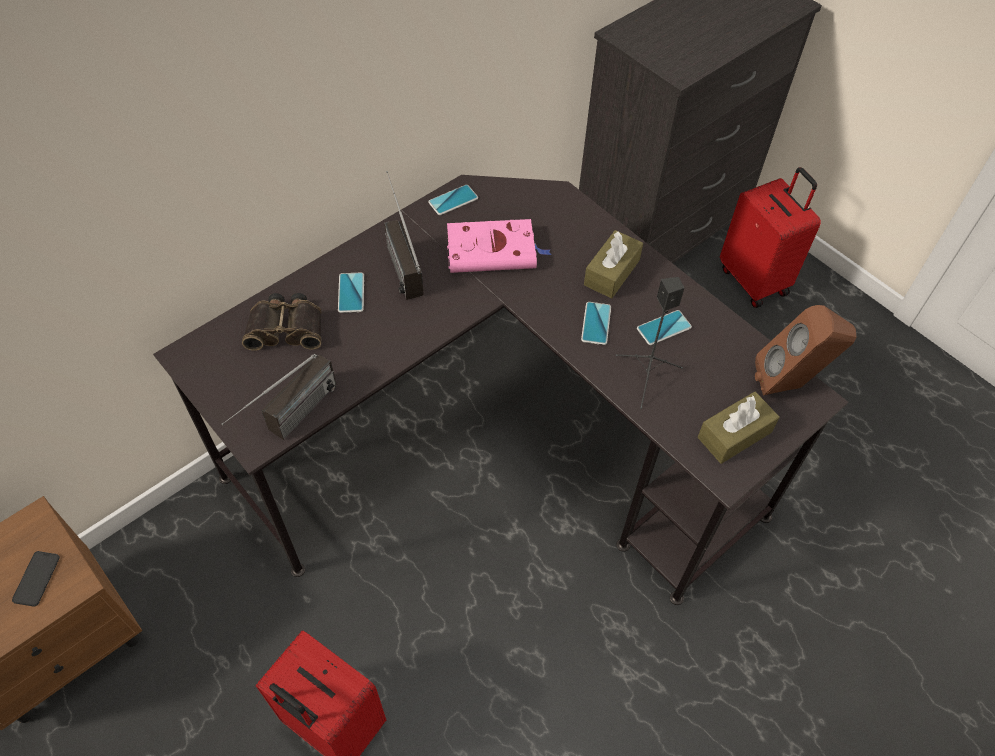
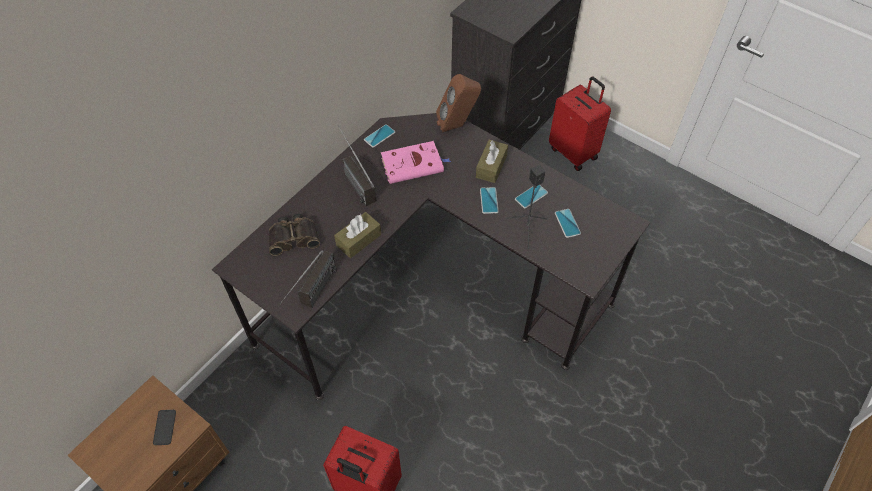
camera: 10 degrees left, 0 degrees up
(351, 293) = (329, 208): phone -> phone (567, 223)
(734, 435) = (587, 254): brown tissue box -> brown tissue box (358, 240)
(789, 384) = (613, 217): brown speaker -> brown speaker (457, 125)

